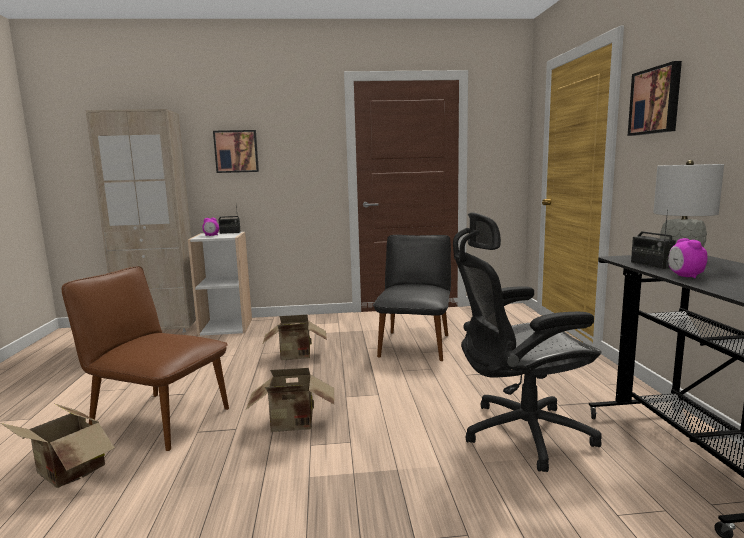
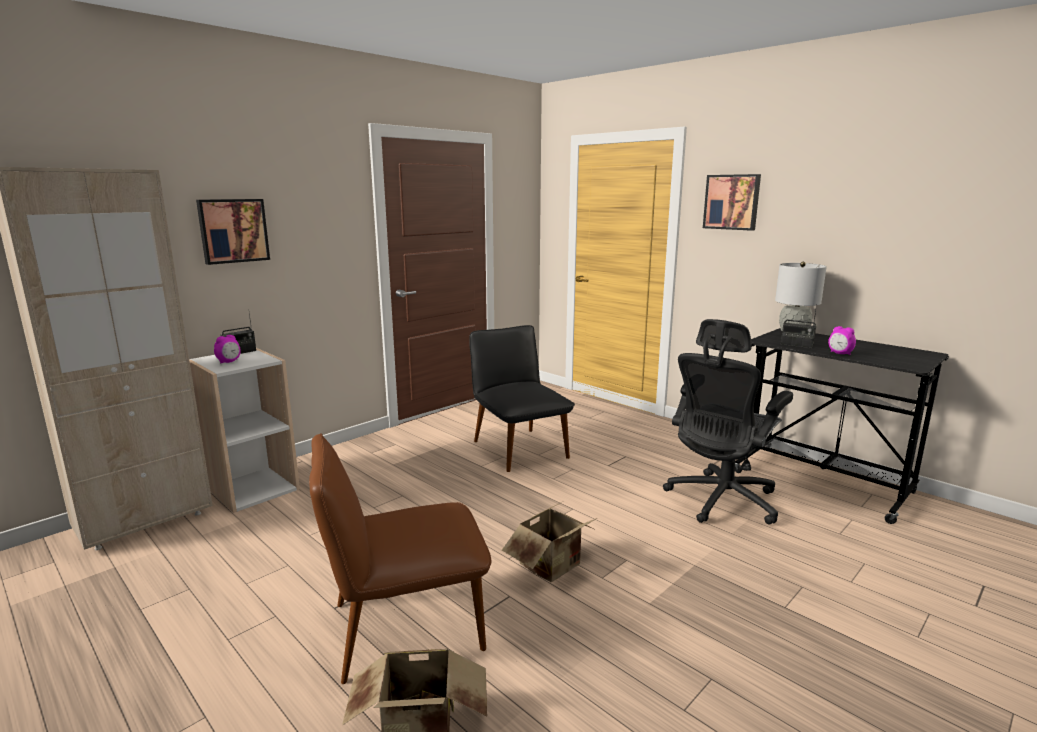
camera: 40 degrees left, 5 degrees up
(296, 356) = (423, 497): cardboard box -> none

